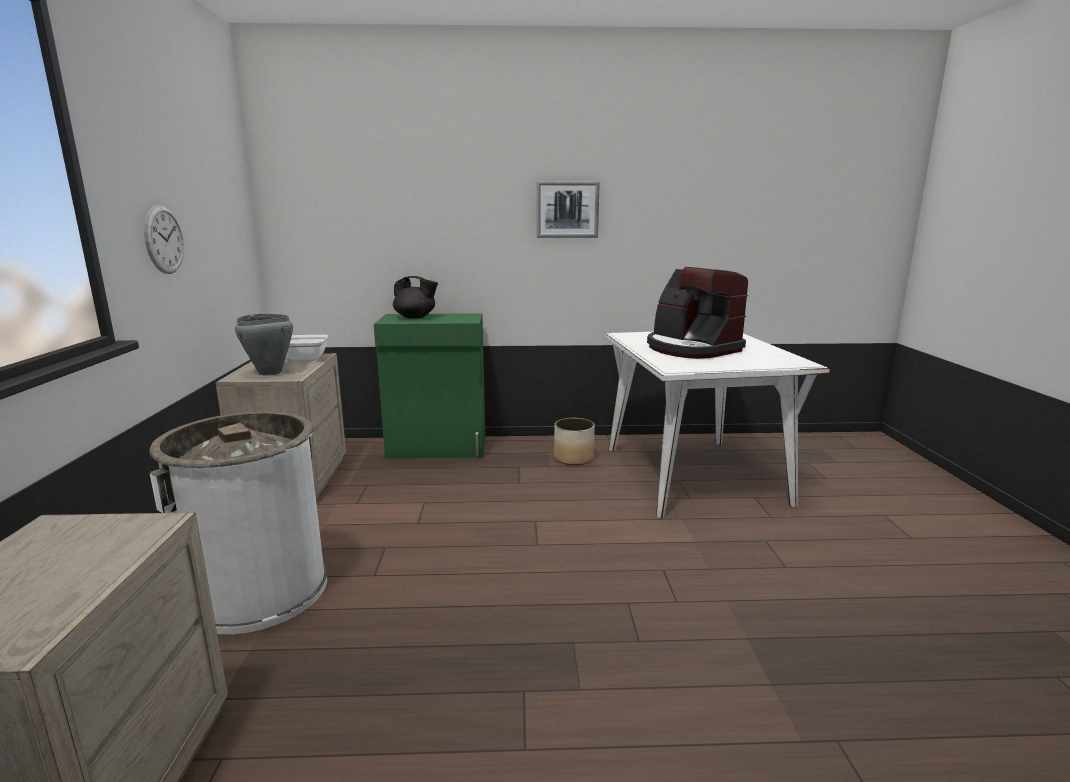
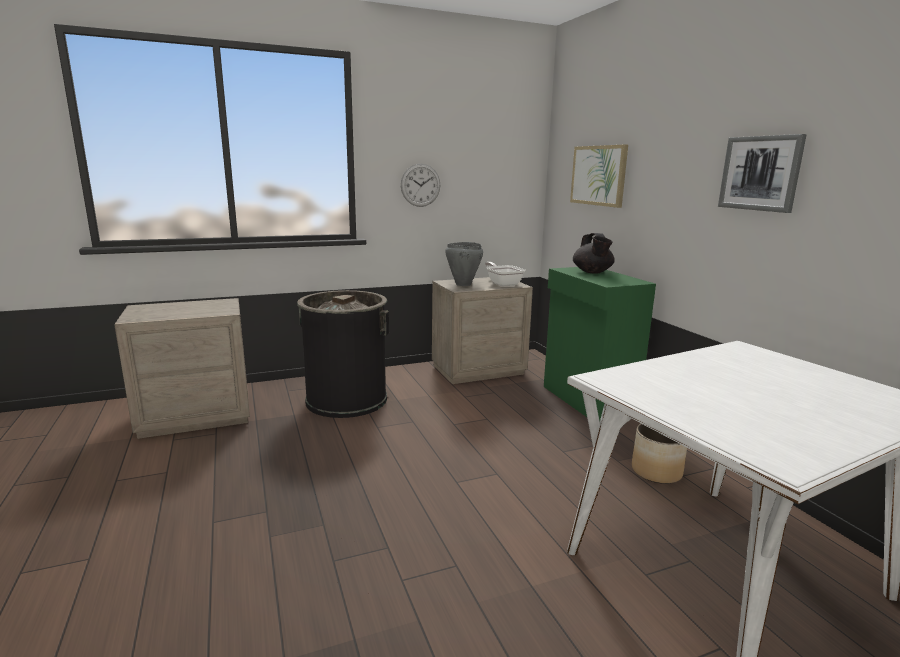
camera: 70 degrees right, 0 degrees up
(258, 590) = (346, 400): white trash can -> black trash can
(367, 216) = (598, 175): none -> picture
(691, 349) = (732, 384): coffee machine -> none

